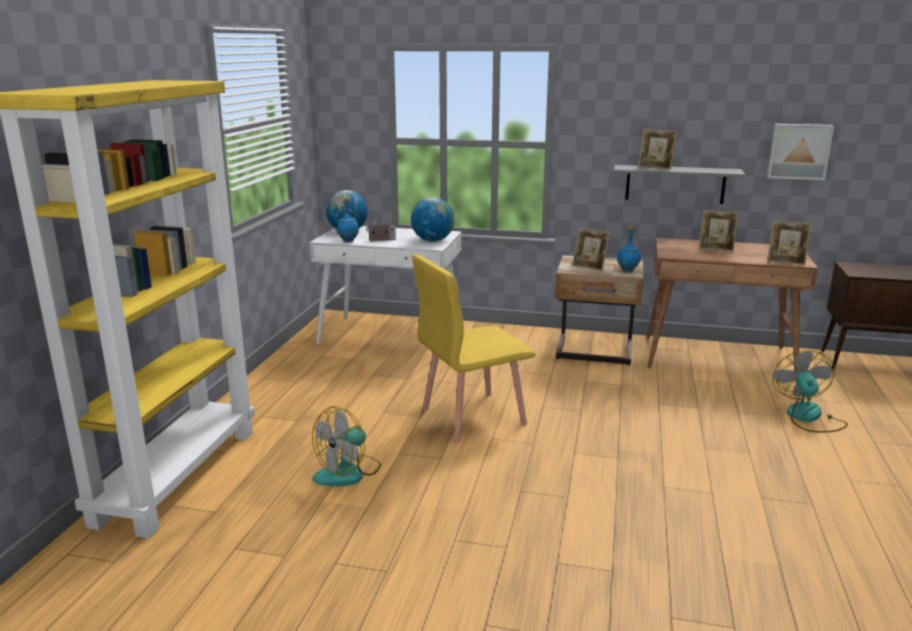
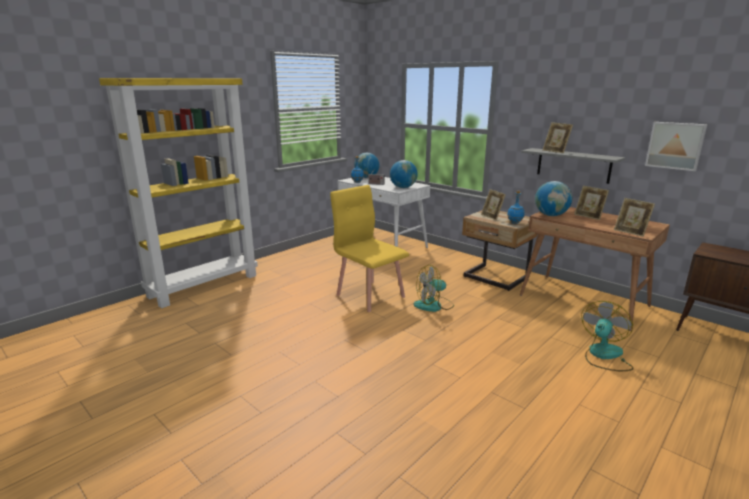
camera: 30 degrees right, 0 degrees up
(348, 472) = (273, 305): fan -> fan (434, 305)
(472, 416) = (370, 295): yellow chair -> yellow chair turned 45 degrees clockwise
(678, 254) = (551, 215): none -> globe

